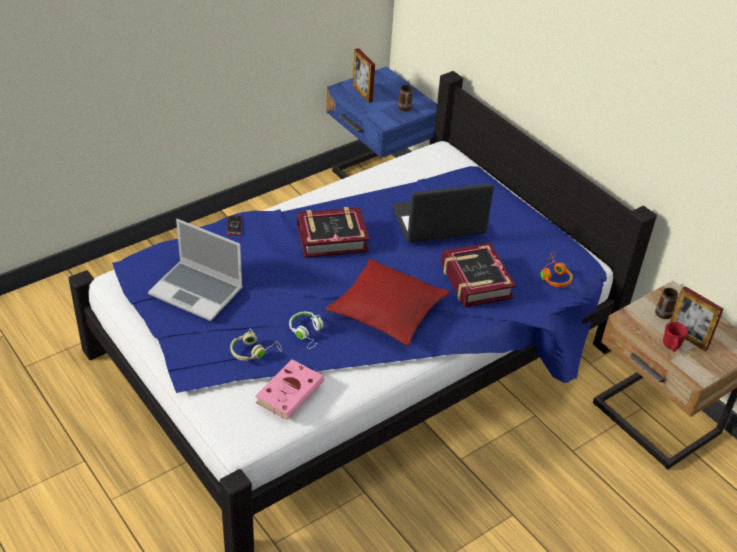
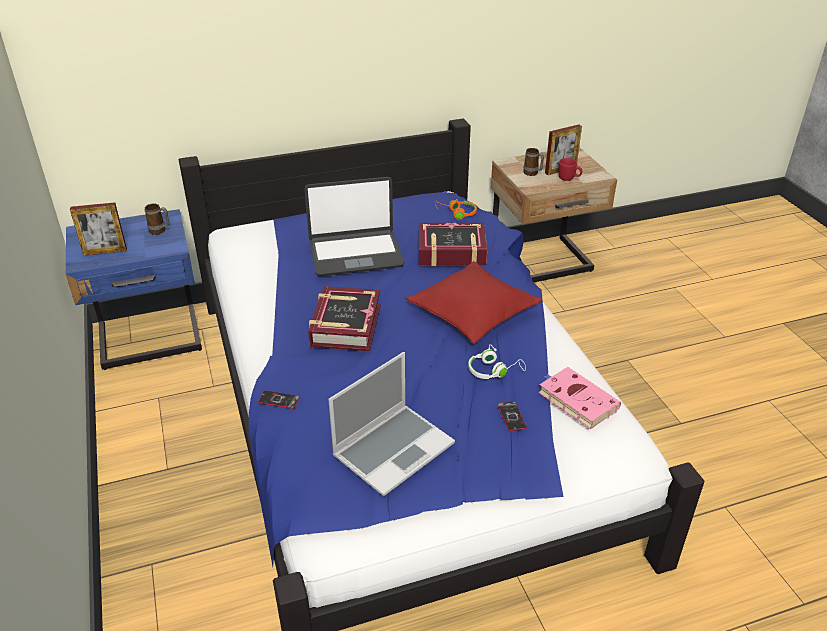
camera: 70 degrees left, 5 degrees down
(253, 351) = (511, 416): beige headphones -> phone
(438, 222) = (355, 254): laptop -> laptop turned 105 degrees counterclockwise

